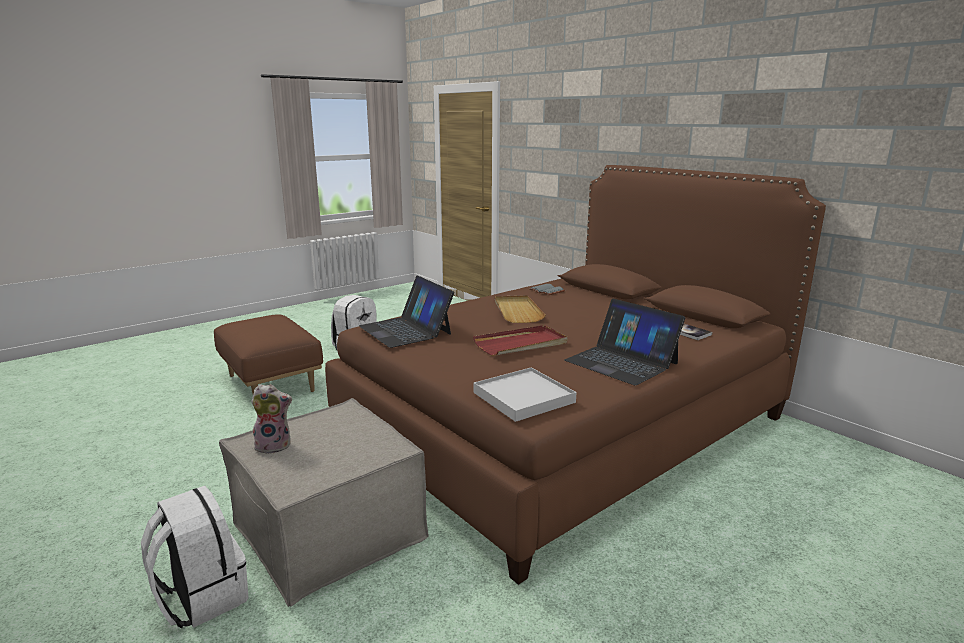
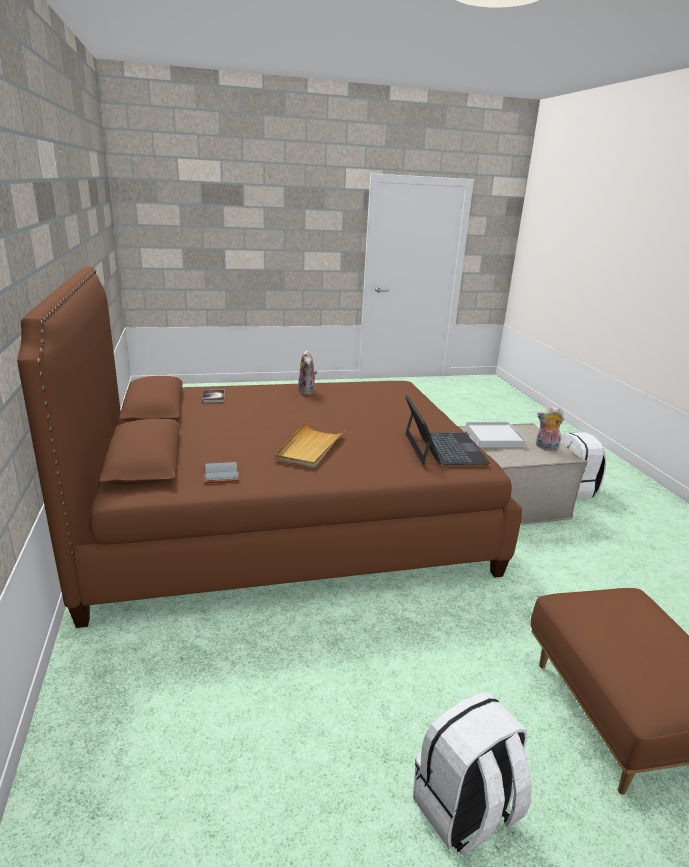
camera: 155 degrees left, 5 degrees up
(521, 344) = (355, 416): red tray -> none
(523, 397) = (396, 389): white tray -> white tray (494, 437)
(621, 362) = (307, 392): laptop -> plush toy

